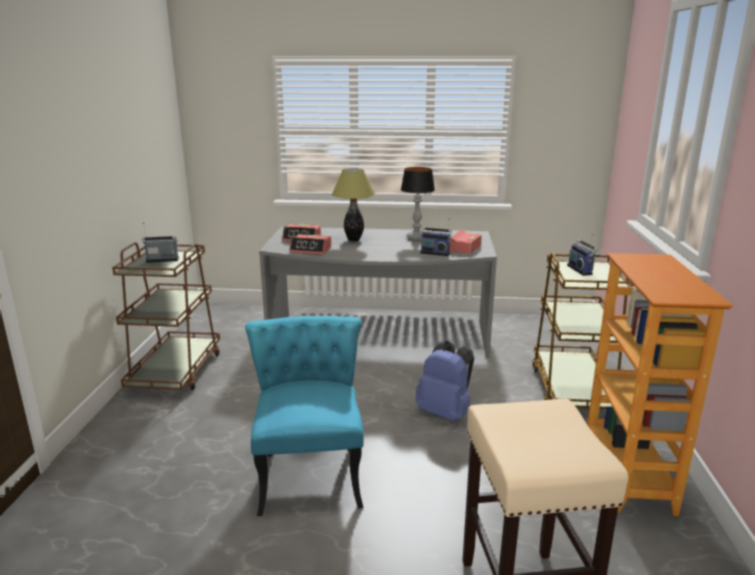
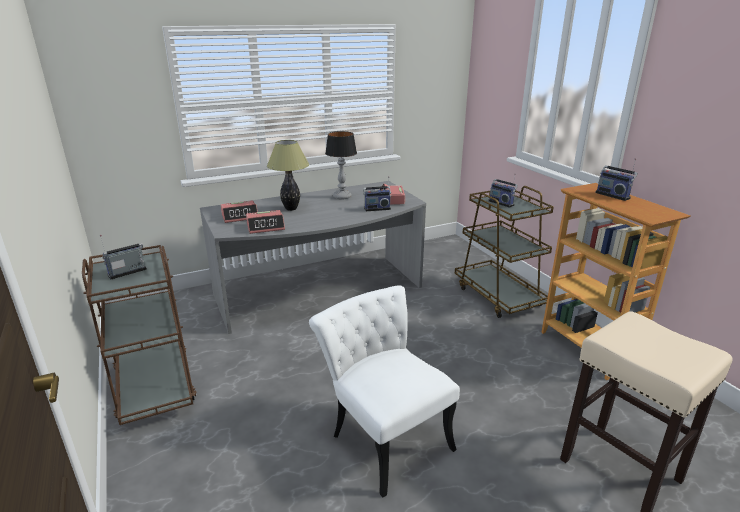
camera: 30 degrees left, 5 degrees up
(310, 470) = (384, 435): turquoise chair -> white chair
(445, 413) = (435, 344): blue backpack -> none
(665, 269) = (613, 195): none -> radio

